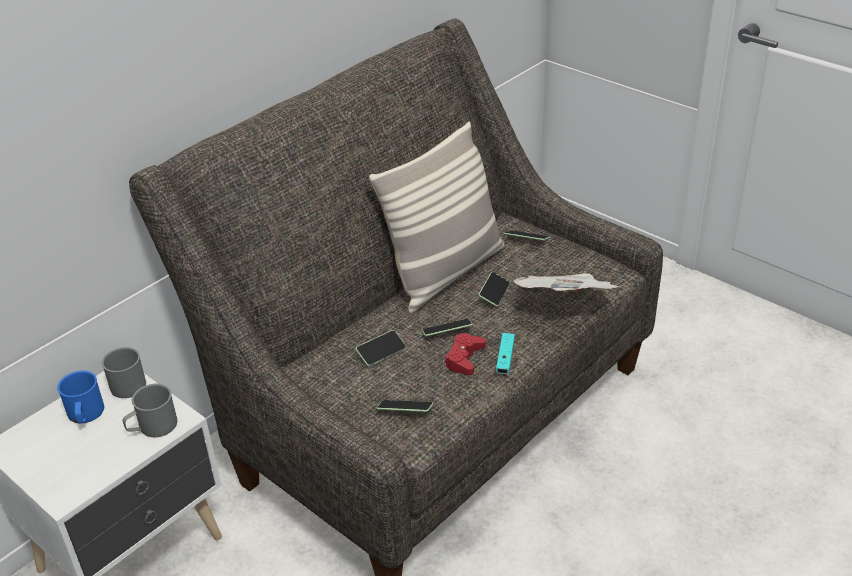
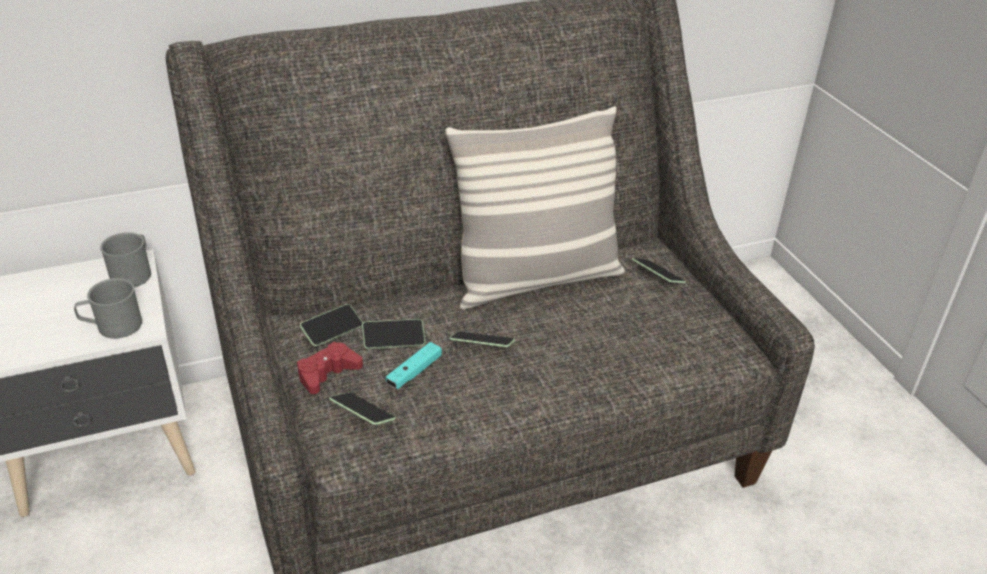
camera: 25 degrees right, 0 degrees up
(85, 415) = (70, 289): blue mug -> none
(464, 359) = (476, 382): red game controller -> red game controller (328, 373)
(494, 294) = (570, 323): phone -> phone (332, 331)
(505, 358) = (522, 401): turquoise game controller -> turquoise game controller (414, 372)
(565, 304) = (644, 366): newspaper -> none

